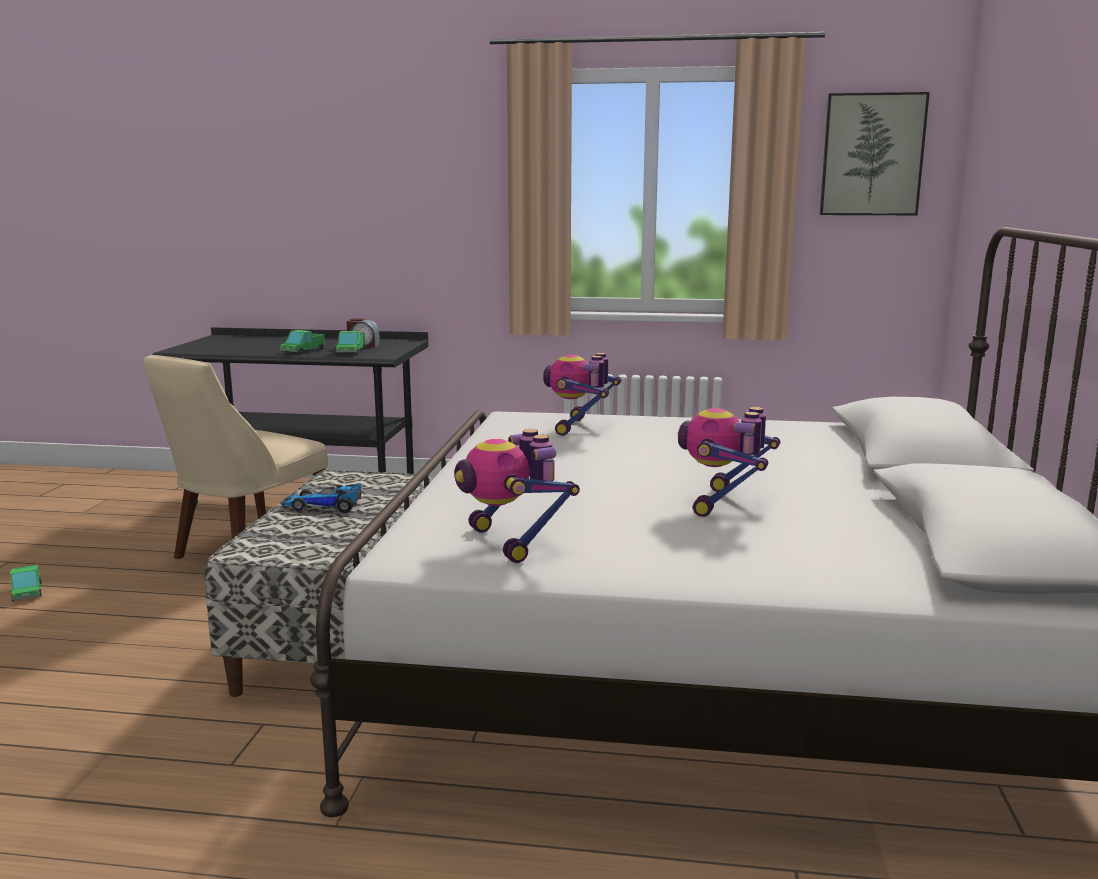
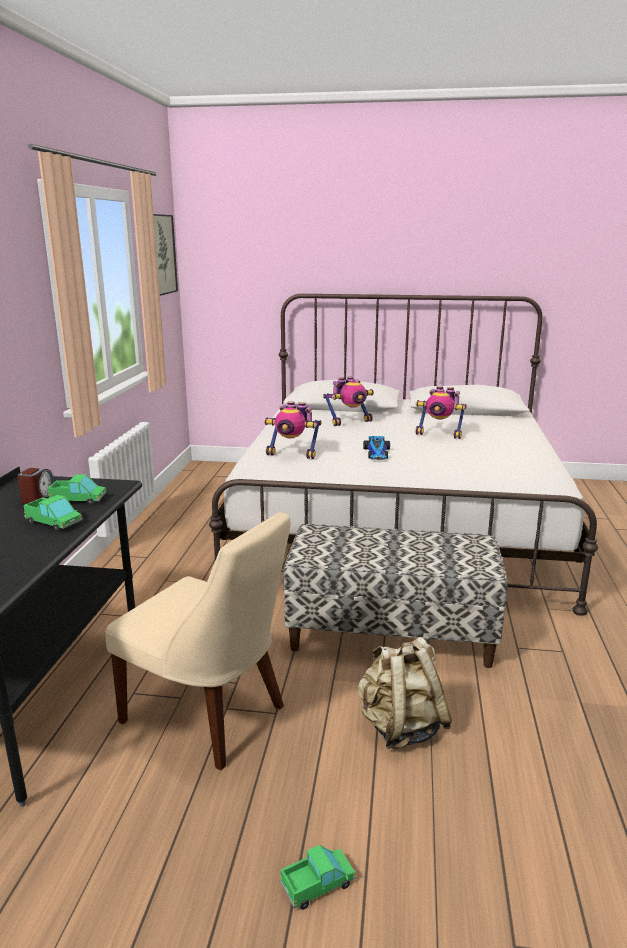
camera: 90 degrees left, 5 degrees up
(163, 630) = (400, 727): none -> beige backpack
(325, 506) = (382, 553): toy car -> toy car (377, 454)
(511, 542) = (517, 467): toy robot -> toy robot (349, 422)

